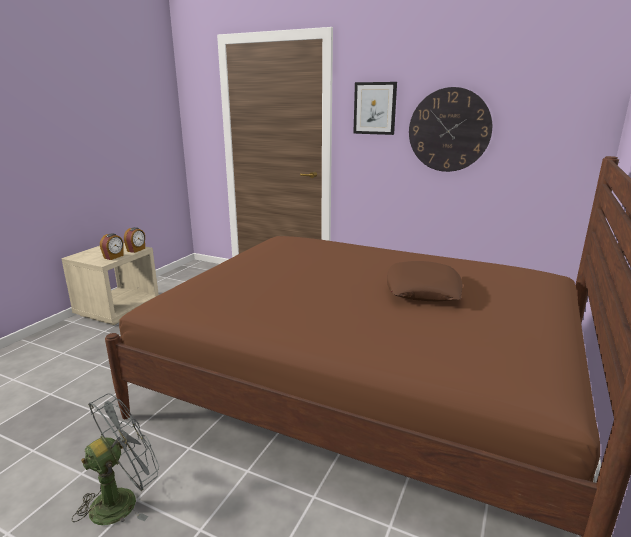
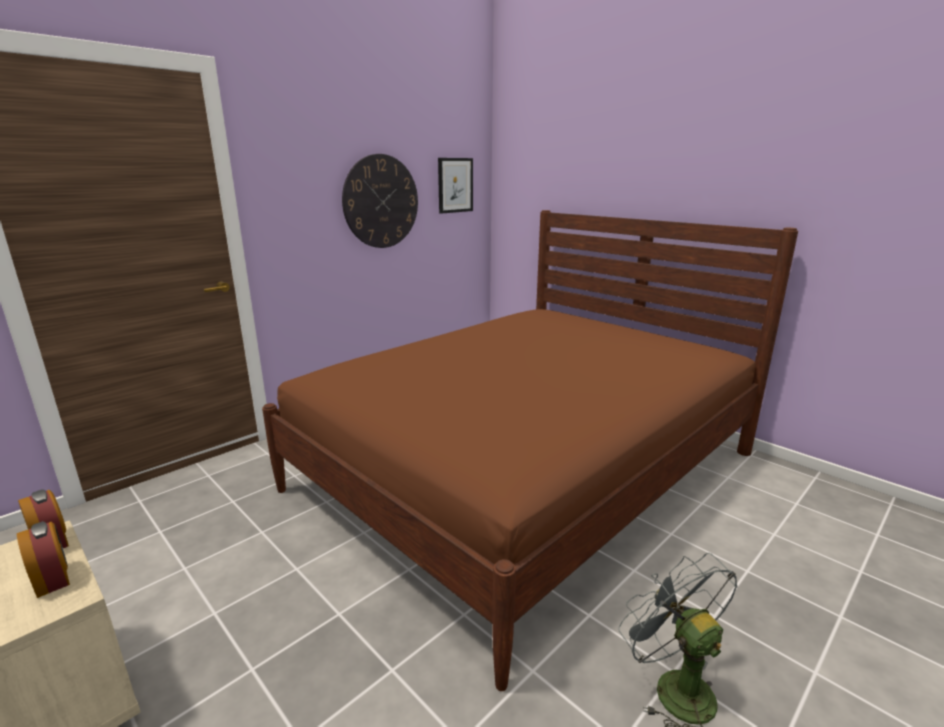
camera: 70 degrees left, 0 degrees up
(374, 108) = (297, 180): picture -> picture (455, 185)
(423, 289) = (560, 343): brown pillow -> none

